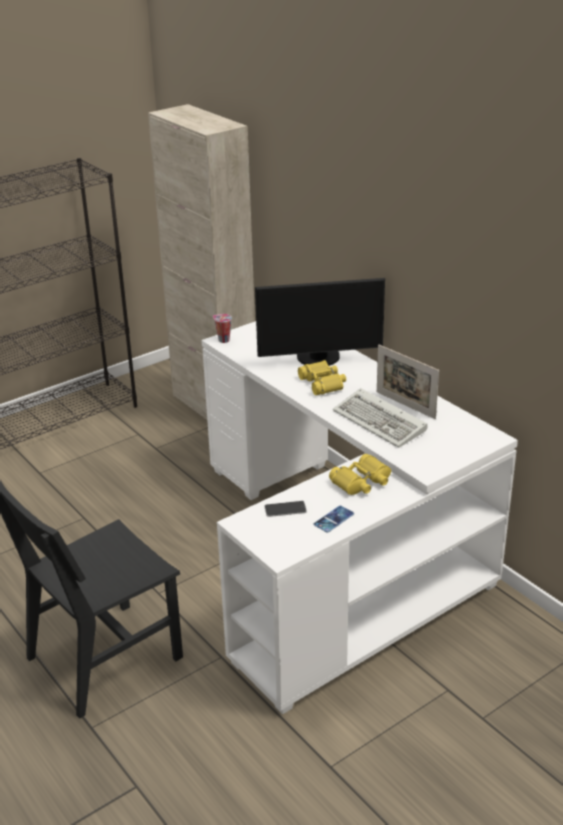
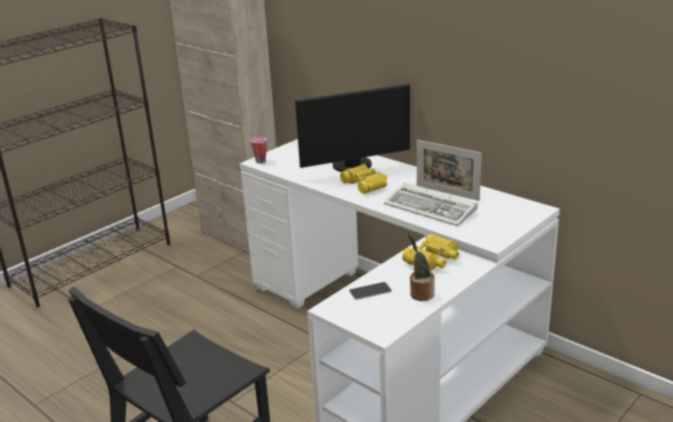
camera: 10 degrees left, 5 degrees down
(333, 519) = (420, 294): phone -> potted plant

